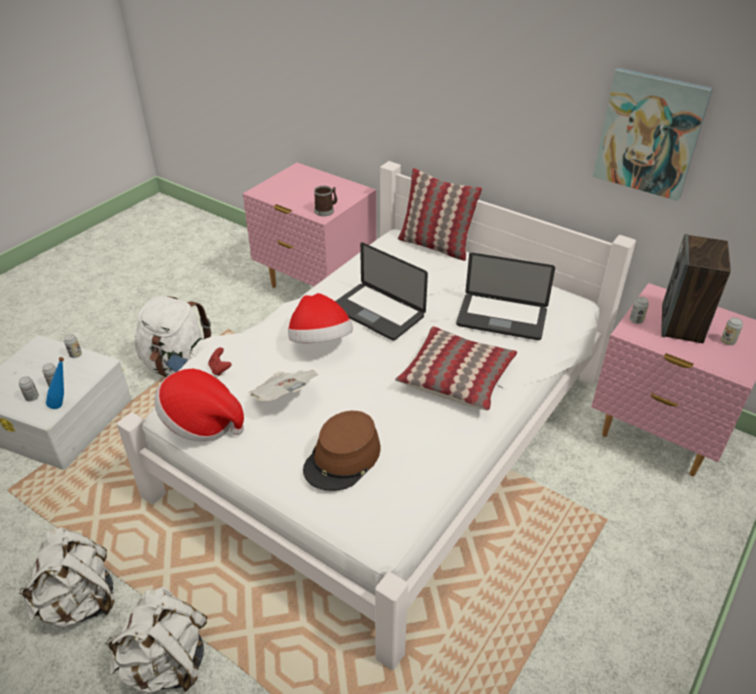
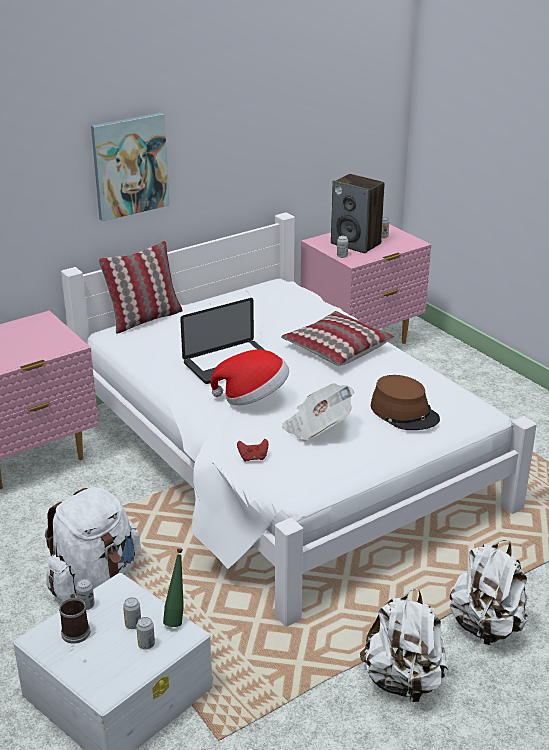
camera: 70 degrees left, 10 degrees down
(64, 404) = (176, 618): blue bottle -> green bottle
(201, 422) = (325, 475): hat -> none
(326, 210) = (64, 341): mug -> mug (75, 630)
(501, 318) = (278, 313): laptop -> none
(649, 134) = (273, 129): picture -> picture (130, 166)

